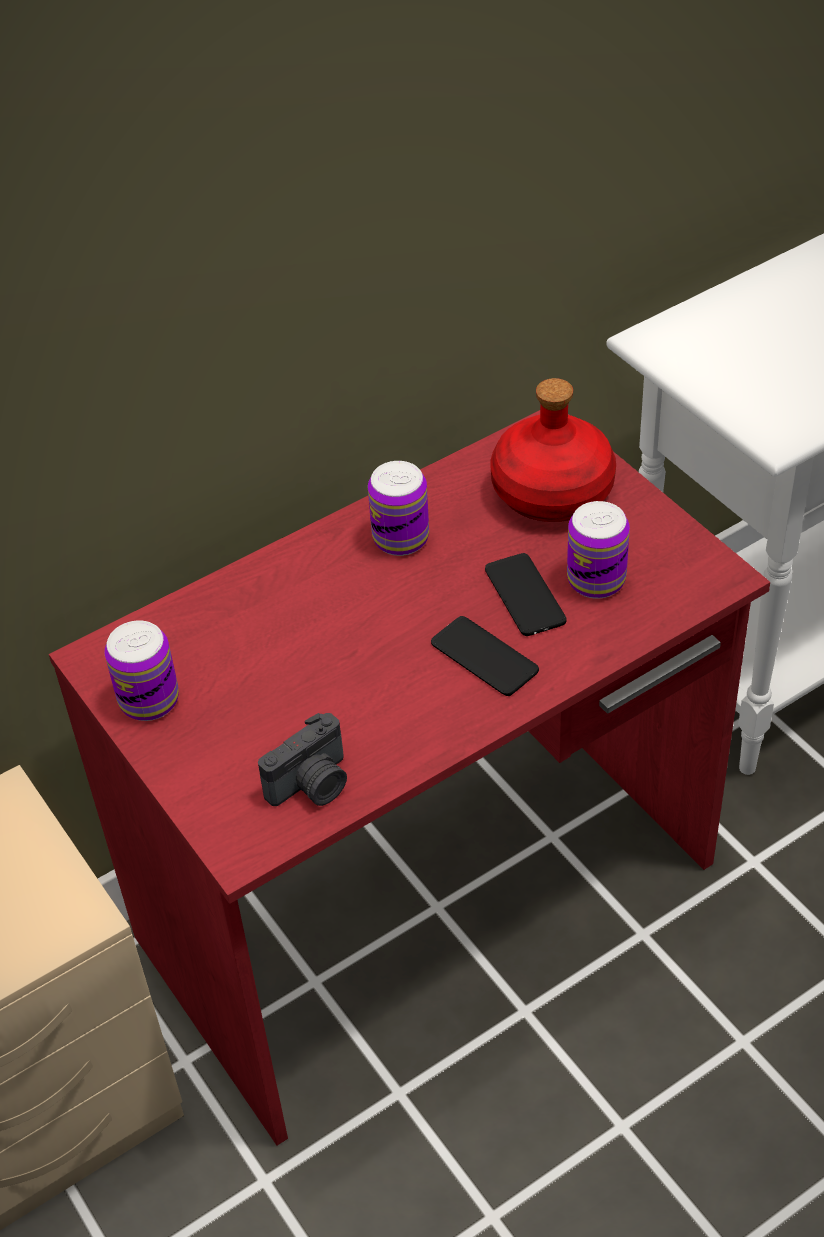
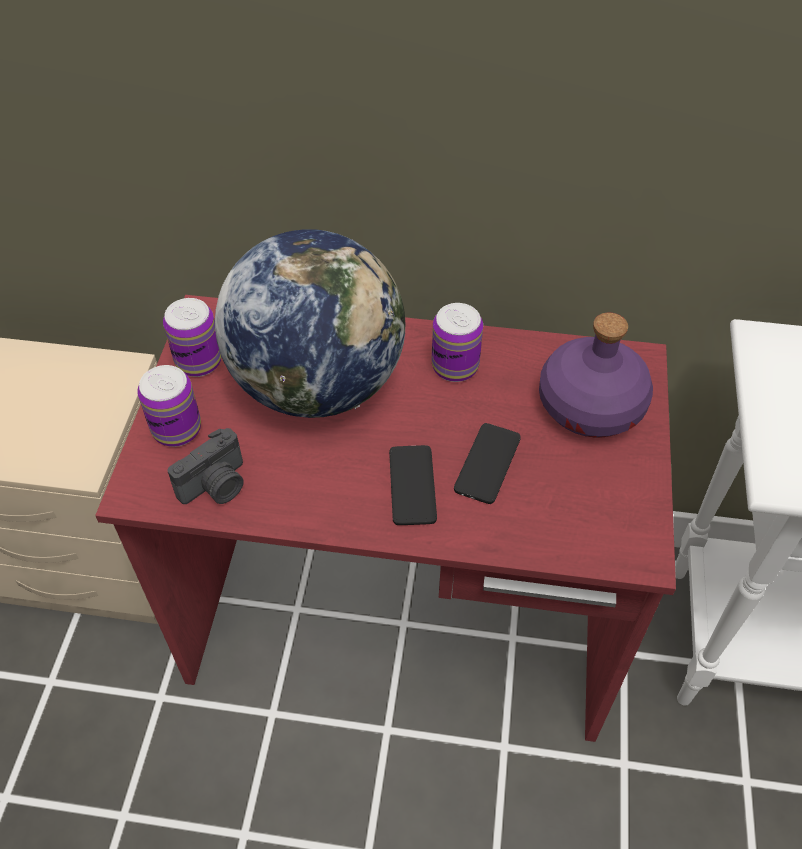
camera: 40 degrees right, 5 degrees up
(294, 638) = (318, 384): none -> globe
(313, 785) = (217, 486): camera -> camera turned 45 degrees counterclockwise
(554, 492) = (591, 406): red bottle -> purple bottle
(596, 580) = (548, 489): can -> can (177, 429)

